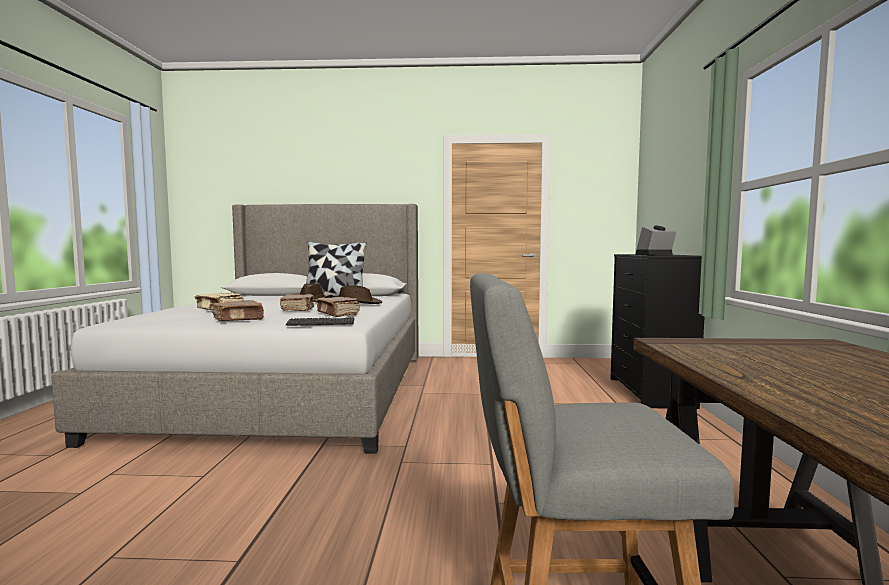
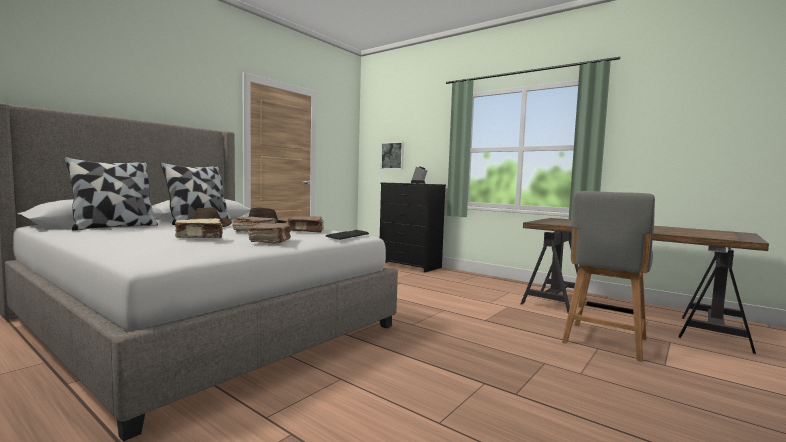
camera: 55 degrees left, 0 degrees up
(266, 297) = (114, 227): none -> pillow
(662, 209) = (393, 155): none -> picture

